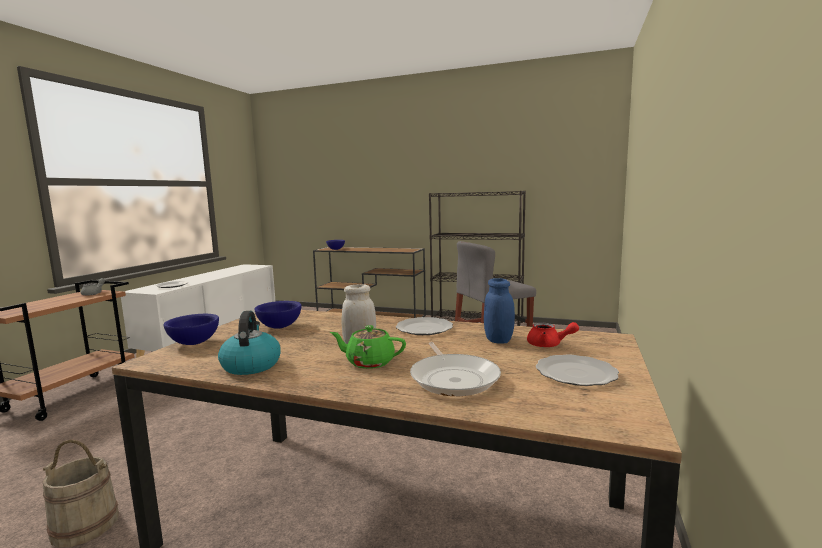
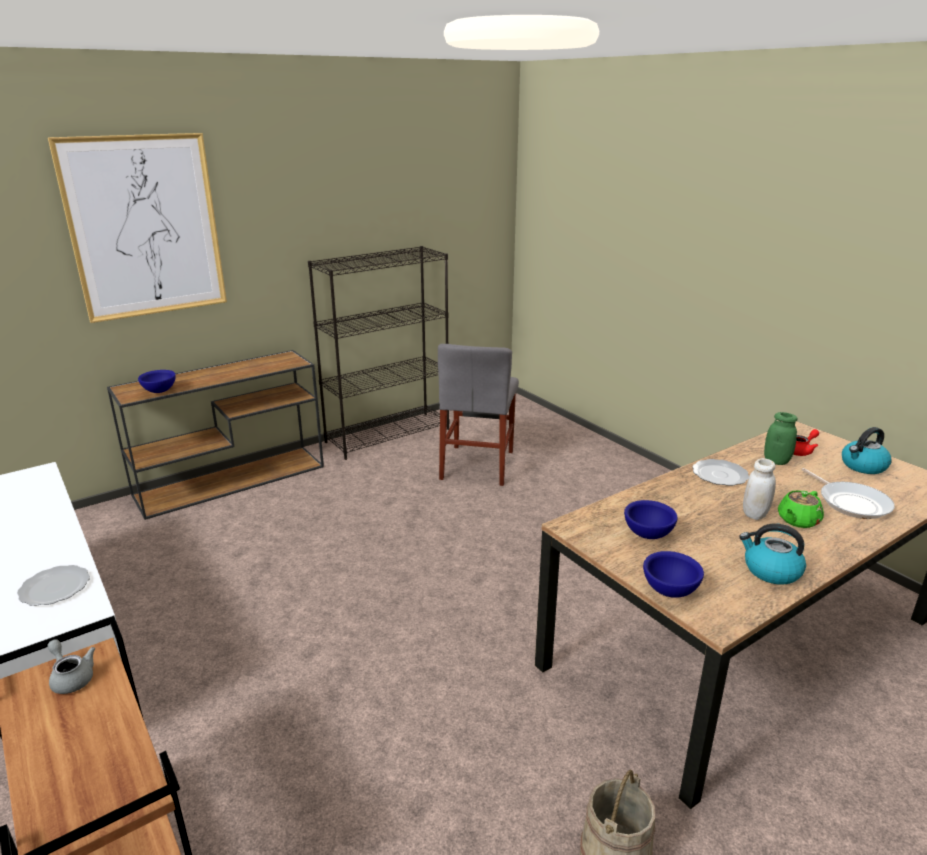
camera: 55 degrees left, 15 degrees up
(355, 167) = (145, 227): none -> picture
(453, 378) = (851, 503): frying pan -> frying pan turned 45 degrees clockwise
(498, 340) = (776, 461): blue jar -> green jar
(576, 374) = (863, 466): plate -> kettle

